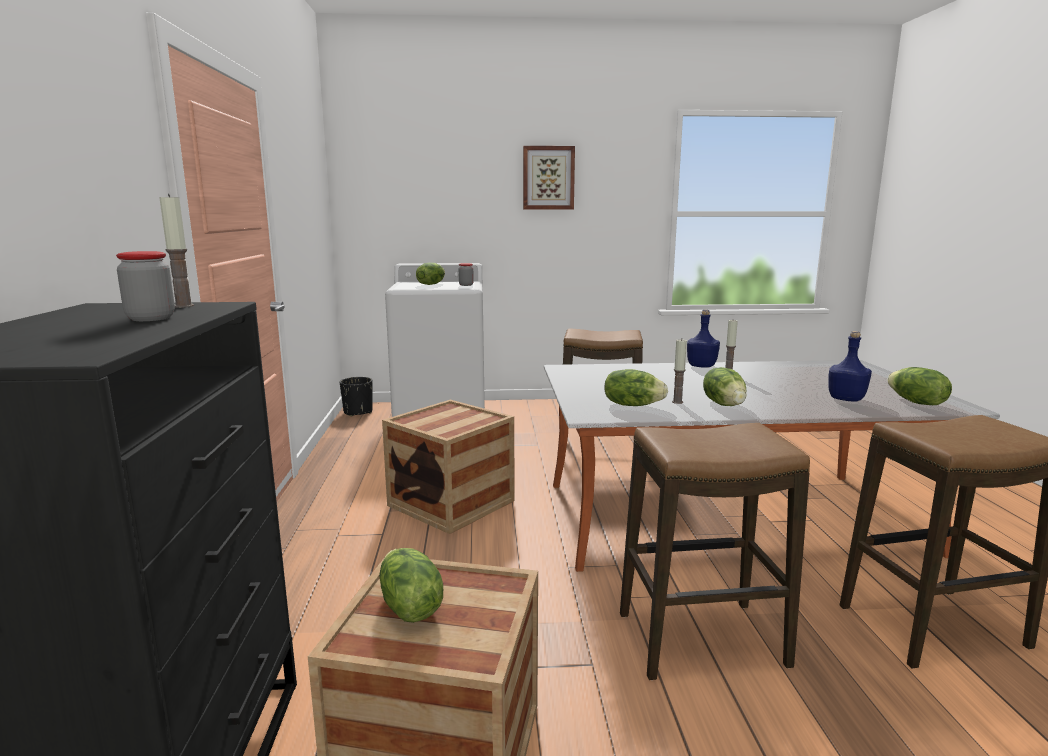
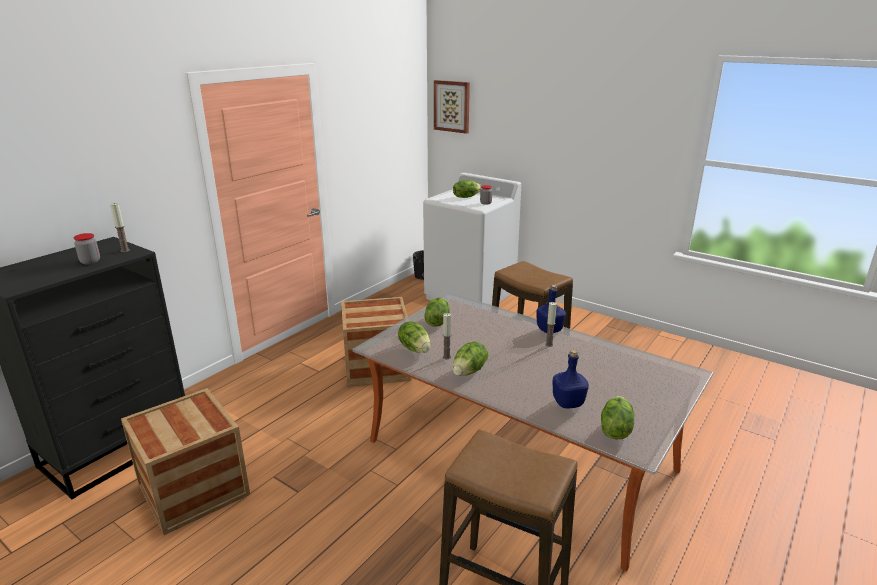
camera: 40 degrees right, 10 degrees up
(409, 607) = (176, 416): lettuce -> lettuce (437, 322)
(548, 178) = (584, 115): picture -> picture (452, 106)
(700, 640) = (363, 513): stool -> none

